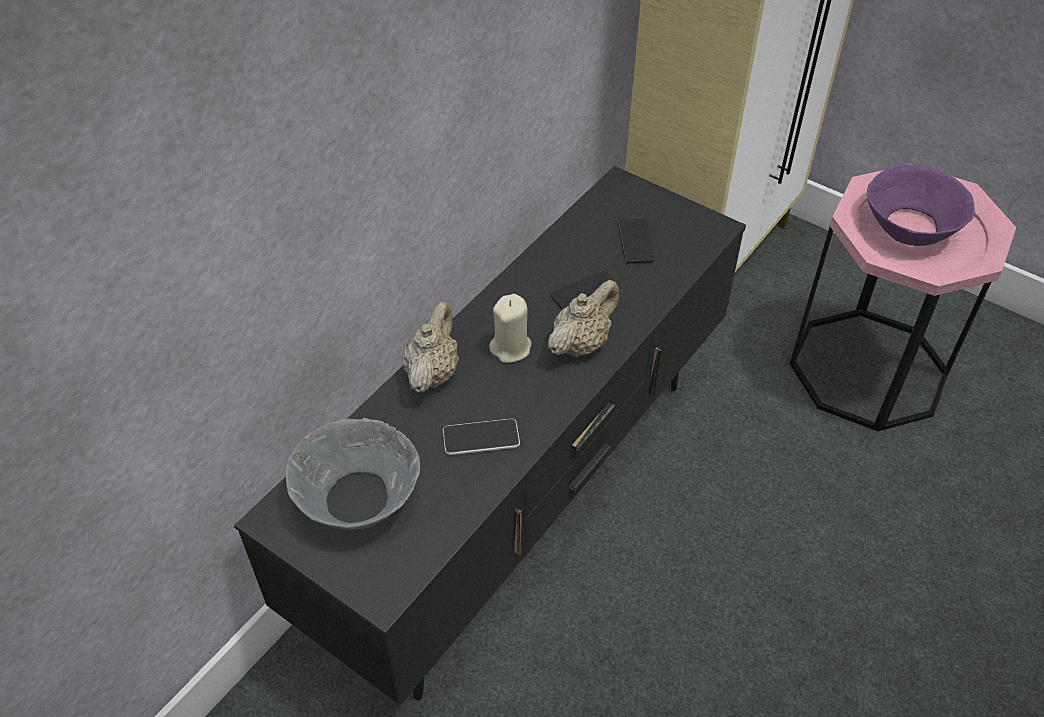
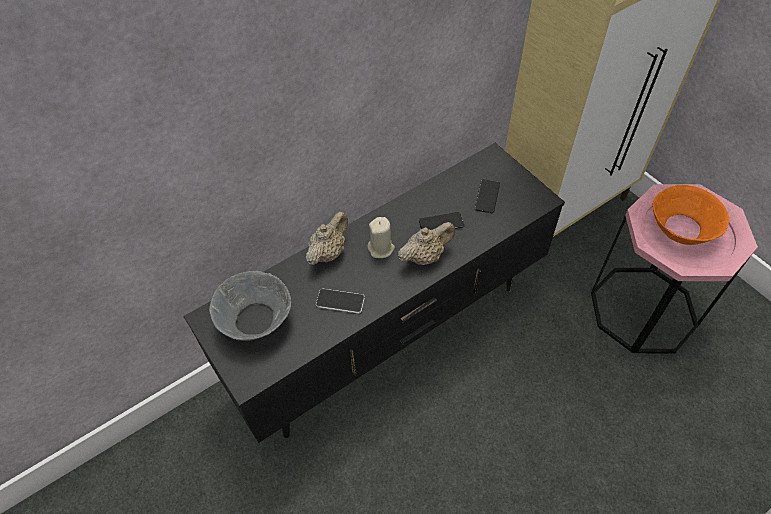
camera: 20 degrees right, 5 degrees up
(909, 228) = (680, 229): purple bowl -> orange bowl

